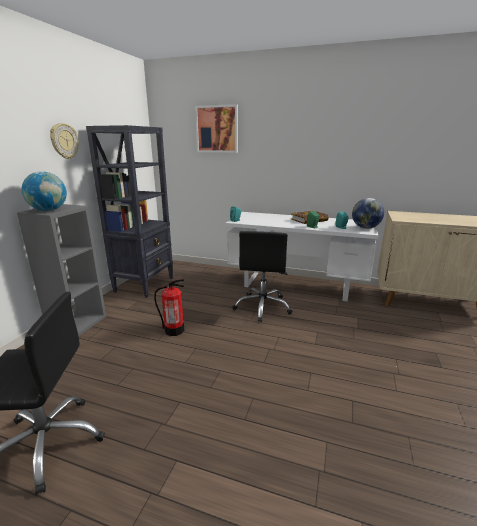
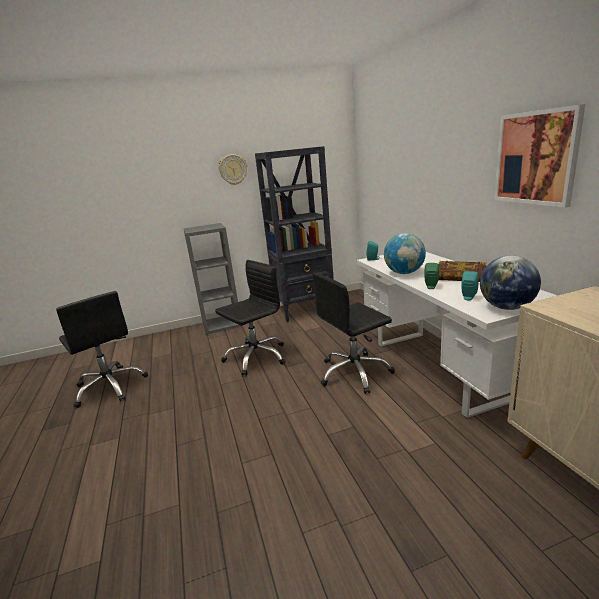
camera: 55 degrees right, 0 degrees up
(49, 210) = (196, 229): globe -> globe (404, 273)
(174, 330) = (256, 357): fire extinguisher -> black office chair
(217, 129) = (398, 139): picture -> picture (536, 158)

